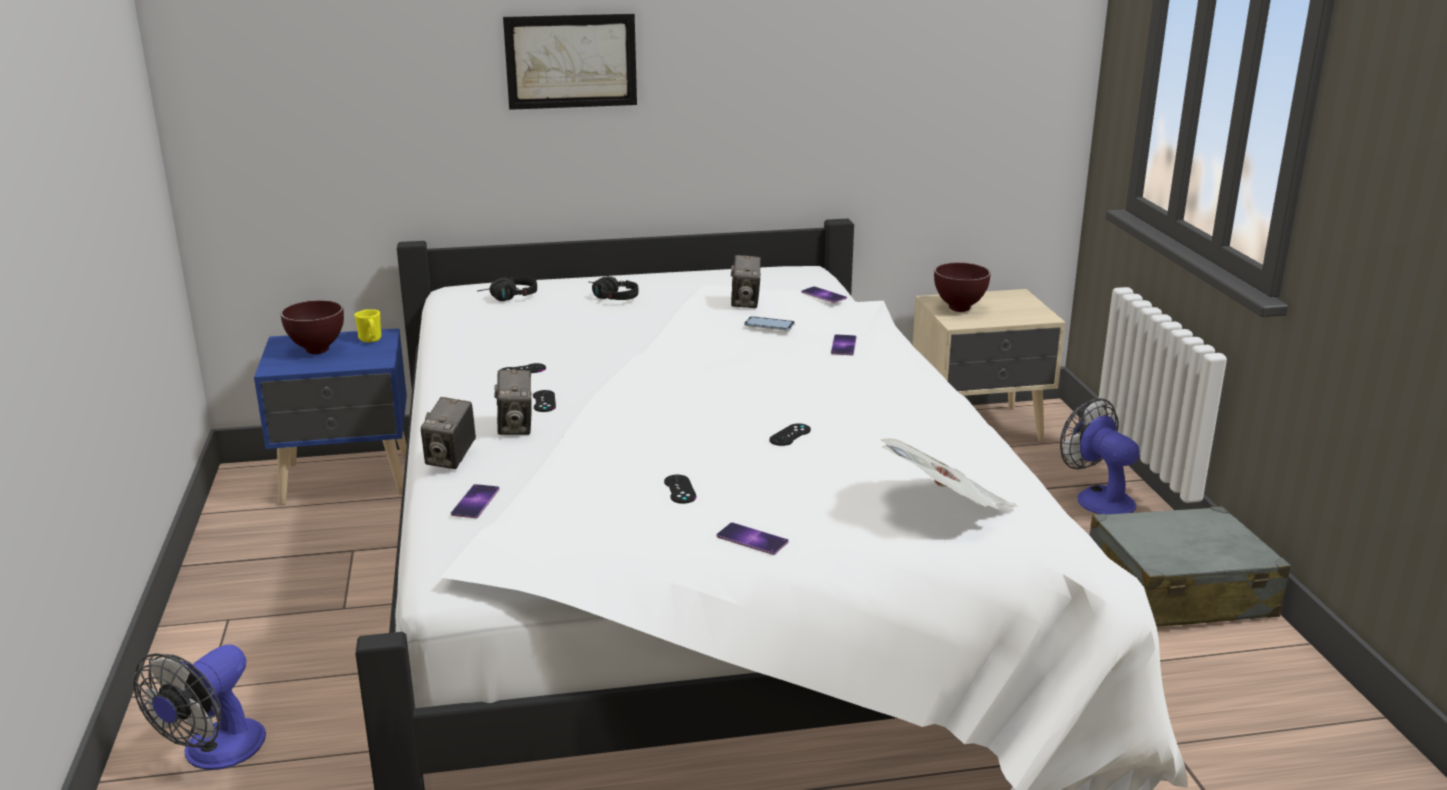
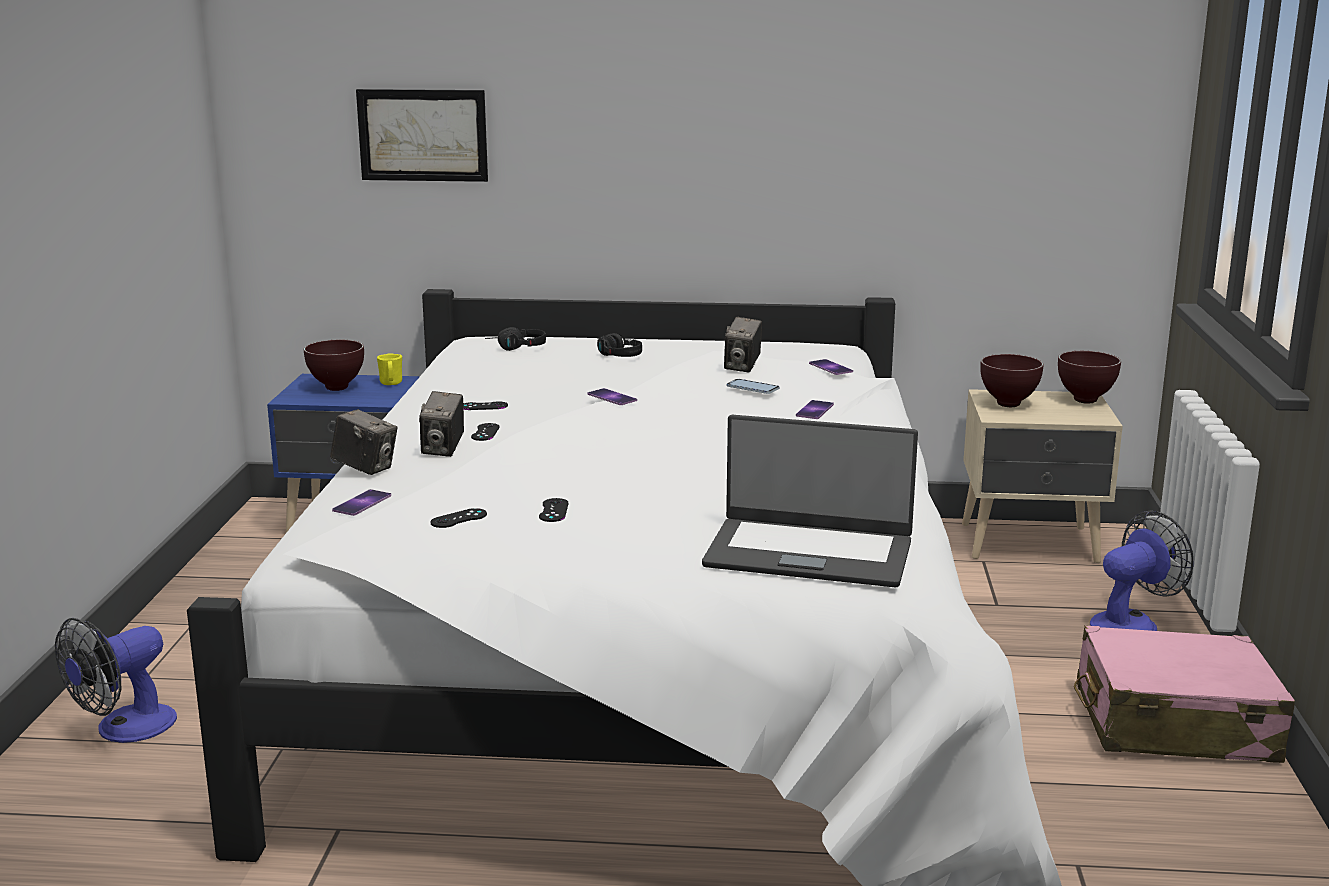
camera: 15 degrees right, 5 degrees down
(451, 459) = (365, 468): camera -> camera turned 90 degrees counterclockwise
(571, 61) = (604, 117): picture -> picture (423, 135)
(752, 539) = (591, 556): phone -> phone (612, 397)
(790, 435) = (698, 478): black game controller -> black game controller (459, 519)
(946, 508) = (809, 553): newspaper -> laptop
(1019, 298) = (1085, 400): none -> brown bowl
(1097, 498) = (1132, 623): fan -> fan turned 75 degrees clockwise
(1177, 592) = (1173, 724): grey suitcase -> pink suitcase

